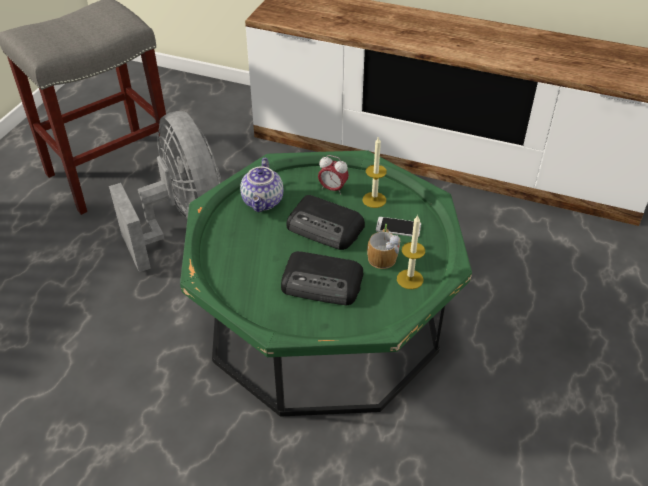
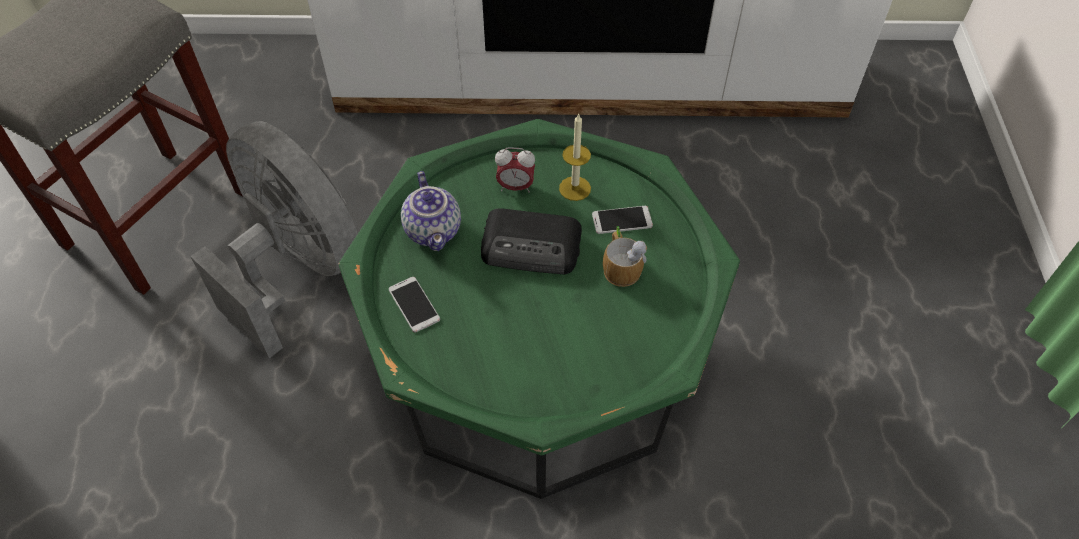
camera: 20 degrees left, 10 degrees up
(227, 241) = (414, 304): none -> phone
(323, 283) = (565, 329): radio -> none
(410, 279) = (668, 290): candle -> none

